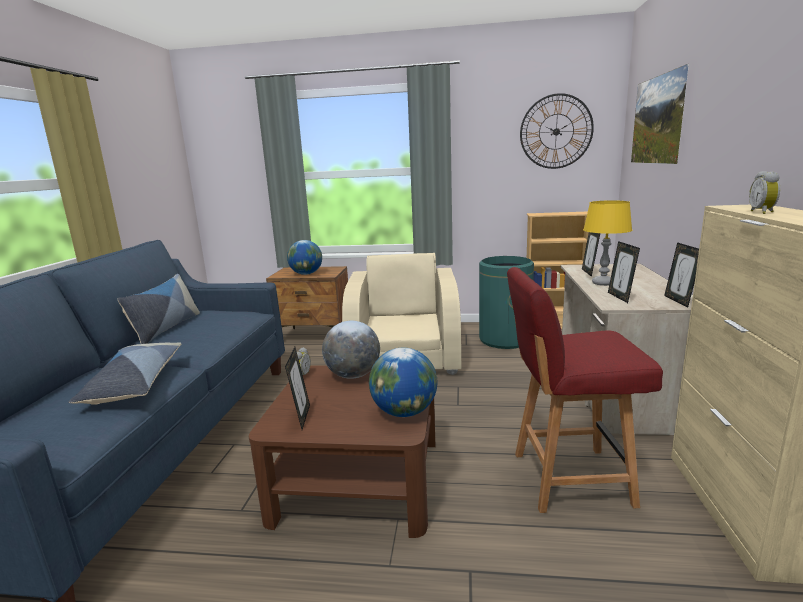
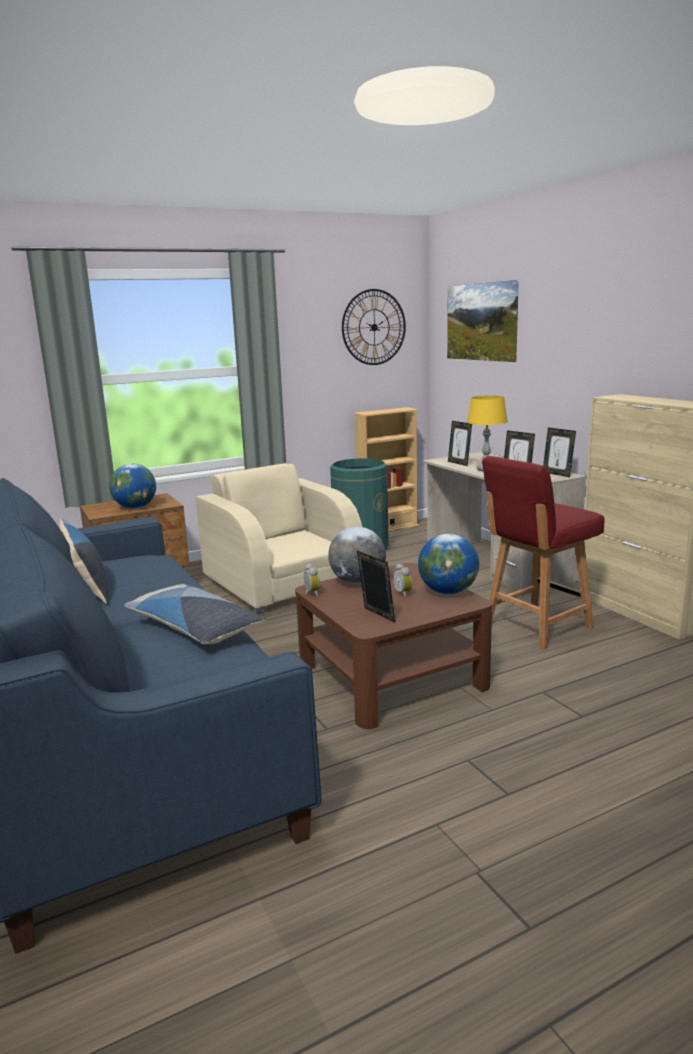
camera: 35 degrees left, 0 degrees up
(763, 212) = (641, 400): alarm clock -> alarm clock (404, 593)

